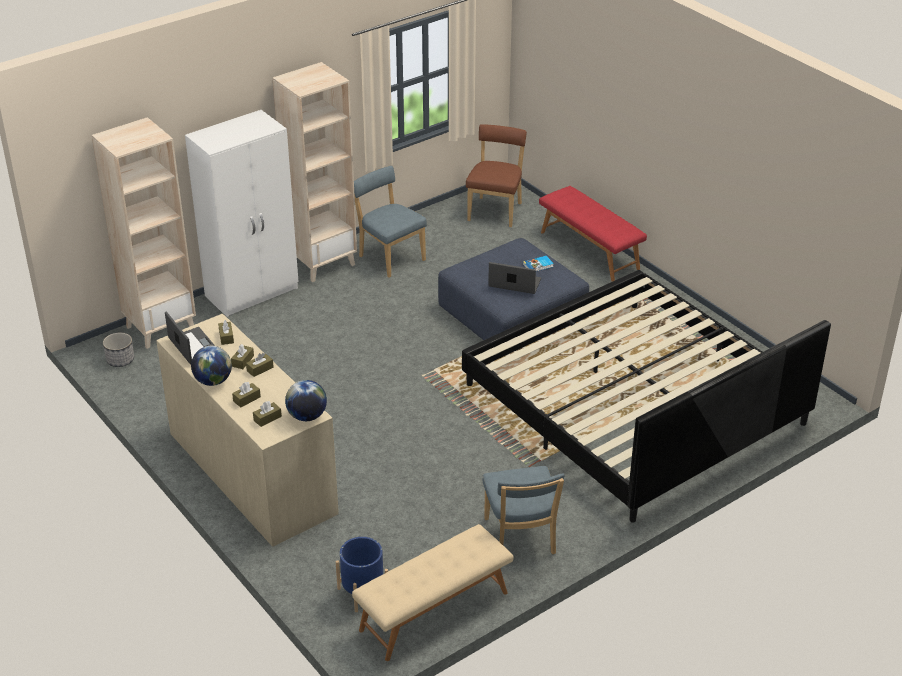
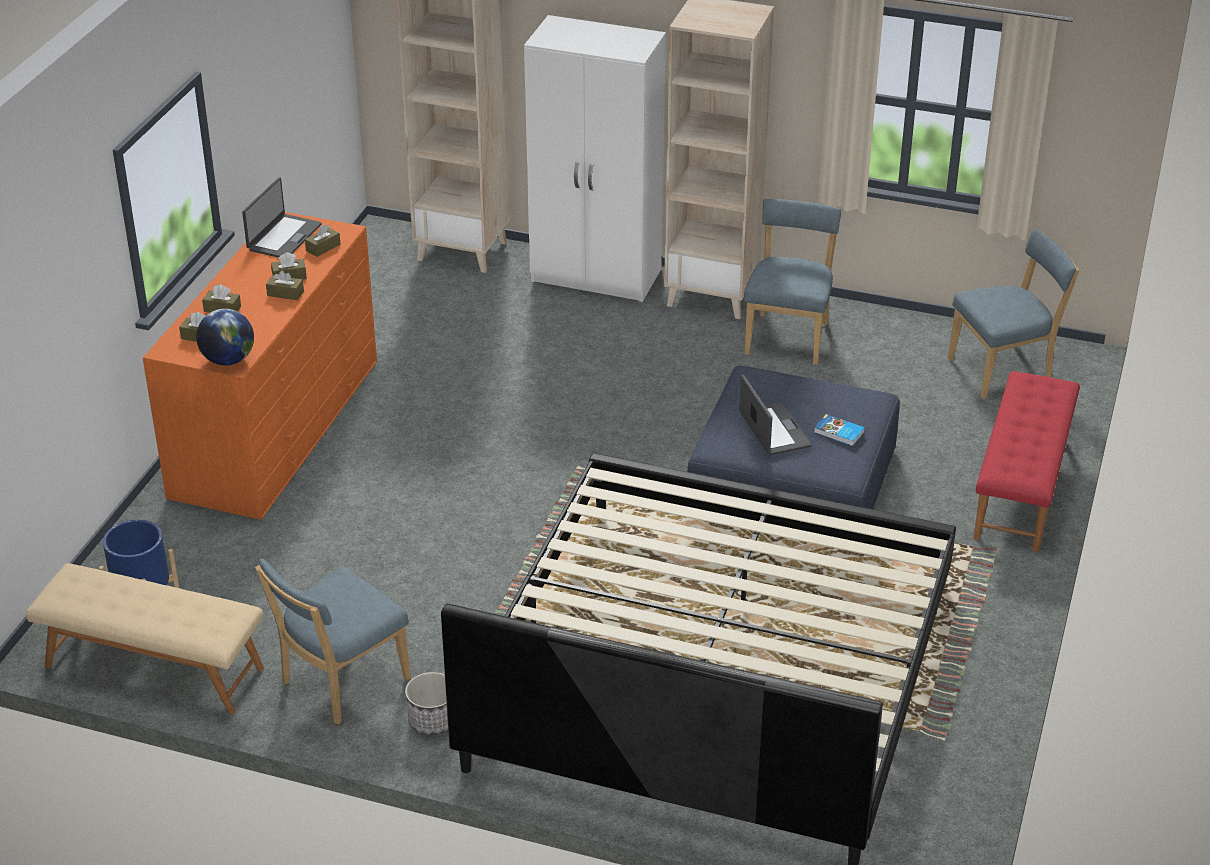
camera: 55 degrees right, 0 degrees up
(120, 360) = (379, 255): planter -> planter (432, 721)
(213, 381) = (234, 275): globe -> none
(252, 472) = (276, 427): beige dresser -> orange dresser
(496, 210) = (1004, 371): brown chair -> blue chair

